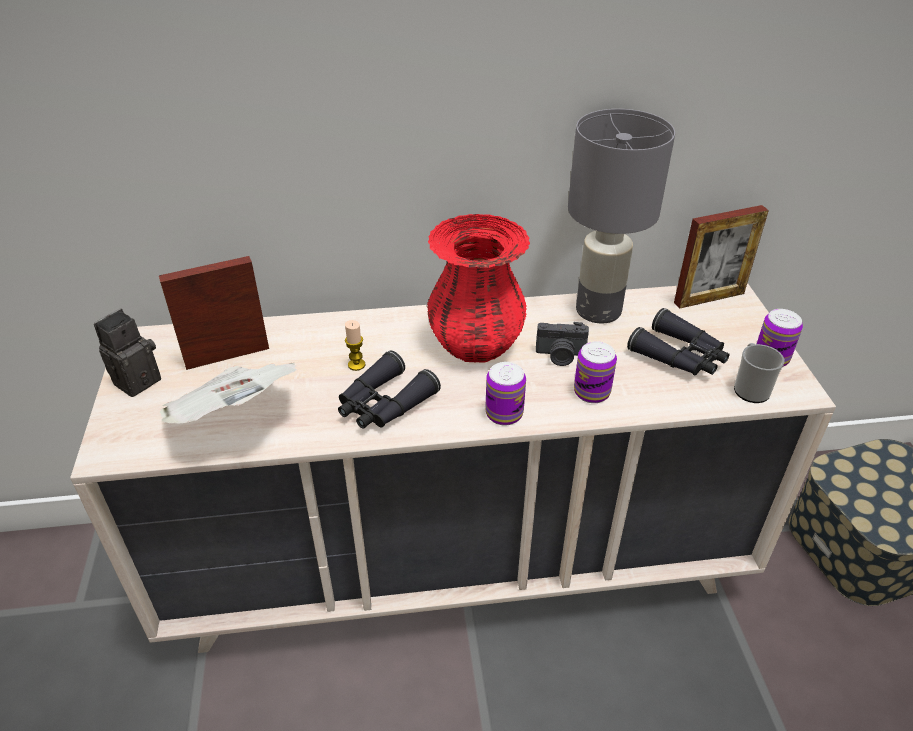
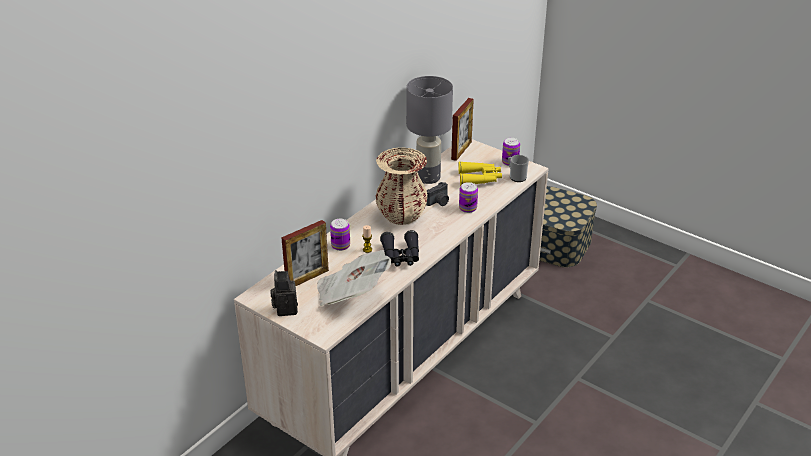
camera: 45 degrees left, 5 degrees down
(227, 355) = (307, 278): picture frame -> picture frame turned 150 degrees counterclockwise
(476, 344) = (401, 216): red vase -> beige vase
(504, 413) = (449, 233): can -> can (340, 245)
(680, 356) = (480, 178): black binoculars -> yellow binoculars

